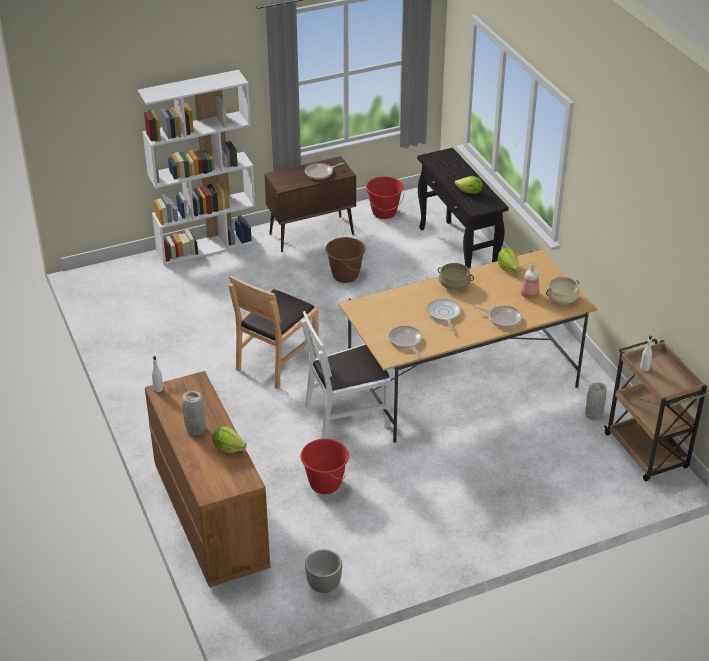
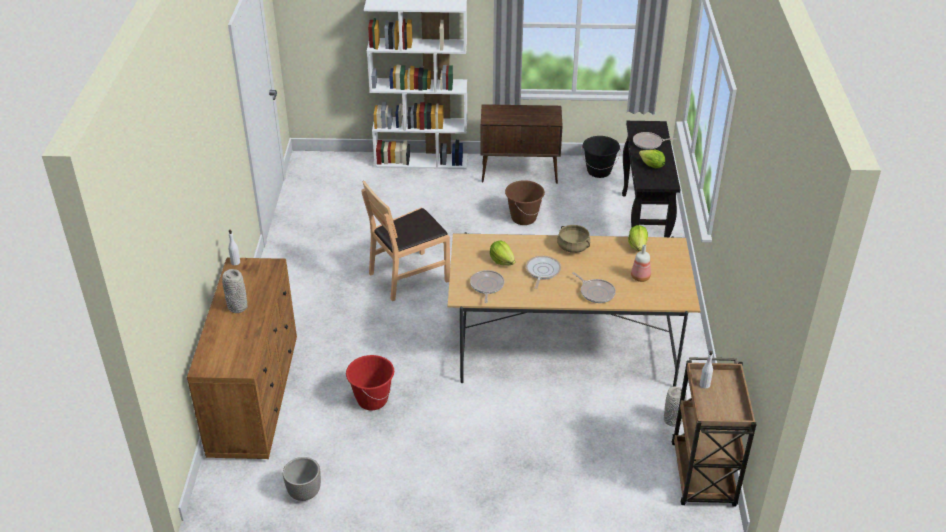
camera: 25 degrees right, 0 degrees up
(228, 447) = (251, 332): lettuce -> lettuce (502, 261)
(320, 173) = (531, 116): frying pan -> frying pan (649, 143)
(347, 415) = (436, 343): white chair -> none
(384, 212) = (599, 171): red bucket -> black bucket
(562, 298) = (670, 290): beige cooking pot -> none

